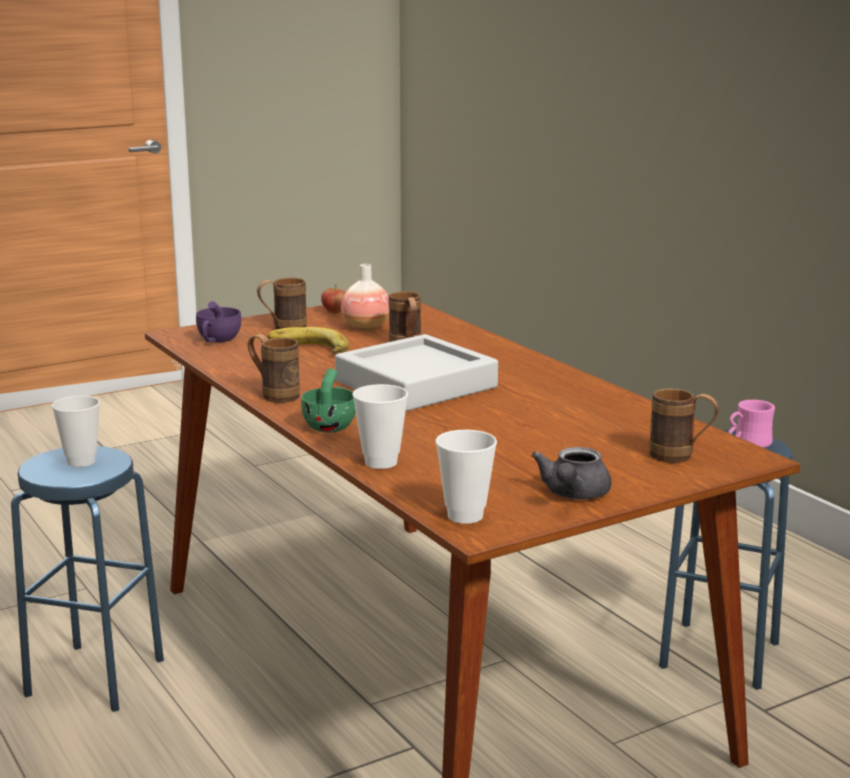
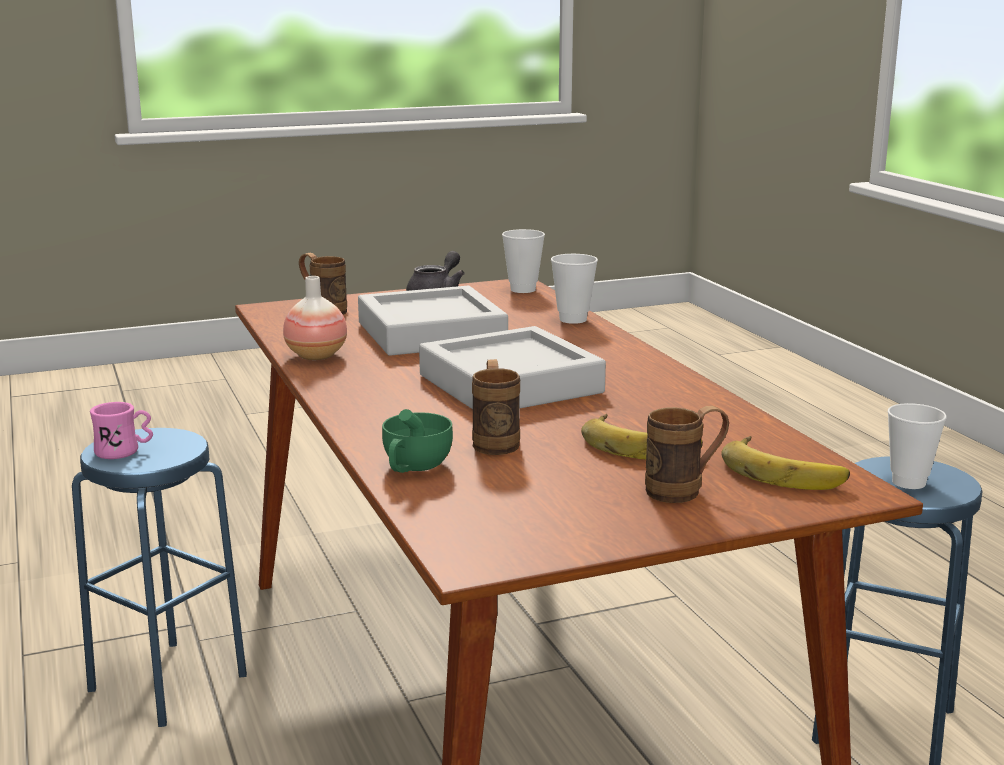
camera: 170 degrees left, 0 degrees up
(217, 340) = (785, 471): purple cup -> banana
(274, 395) = (676, 381): brown mug -> none
(331, 425) = (612, 348): green cup -> green cup (413, 467)
(334, 312) = (594, 531): apple -> none
(366, 327) = (544, 485): vase -> vase (316, 356)
(526, 433) = (431, 333): none -> grey tray

